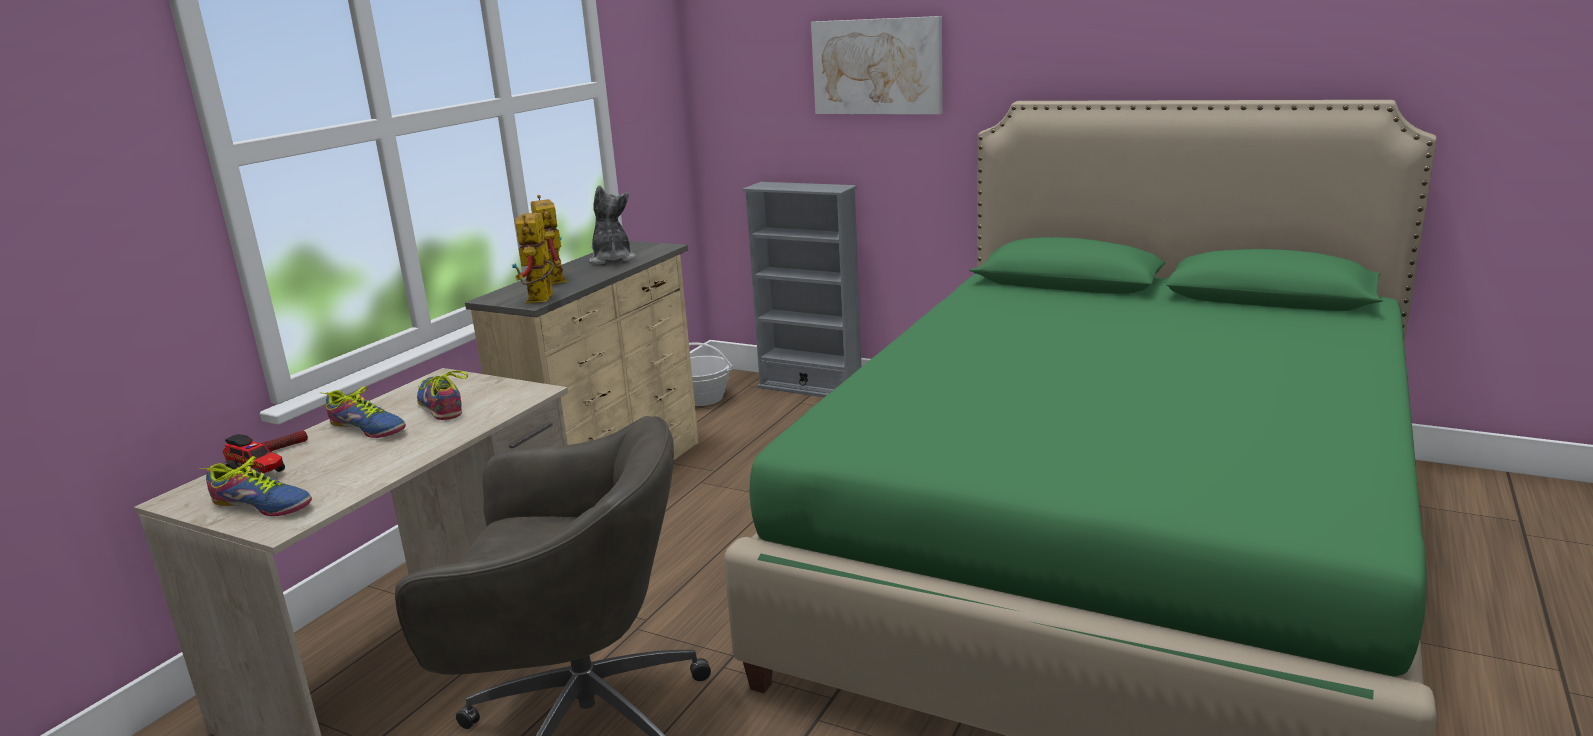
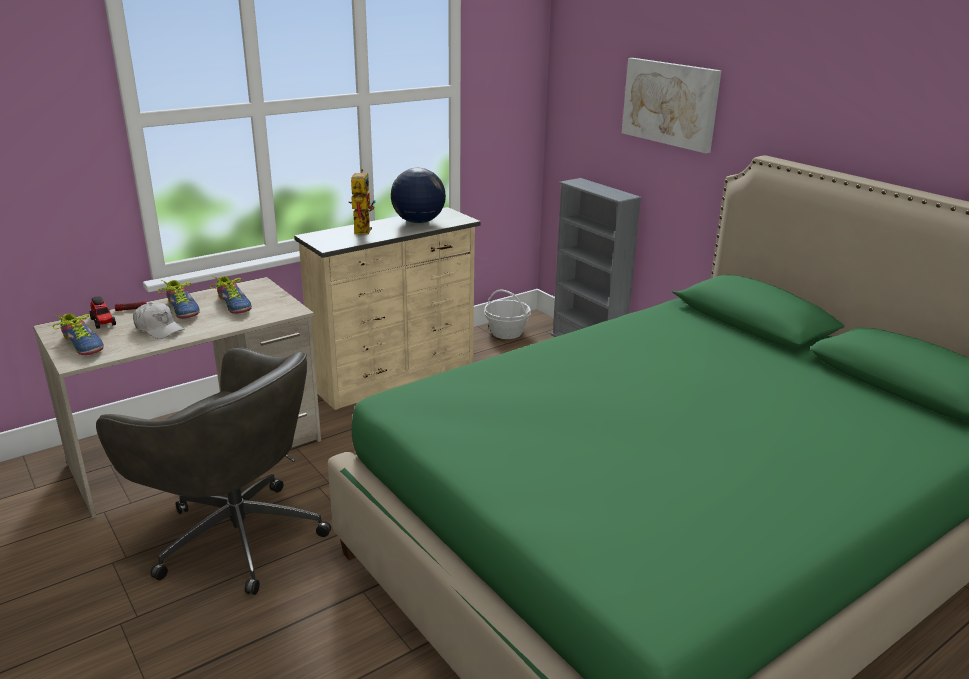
camera: 25 degrees right, 5 degrees up
(362, 457) = (159, 328): none -> white cap
(441, 405) = (234, 304): shoe -> shoe turned 150 degrees clockwise
(541, 300) = (335, 245): toy robot -> none
(612, 259) = (418, 222): plush toy -> globe

